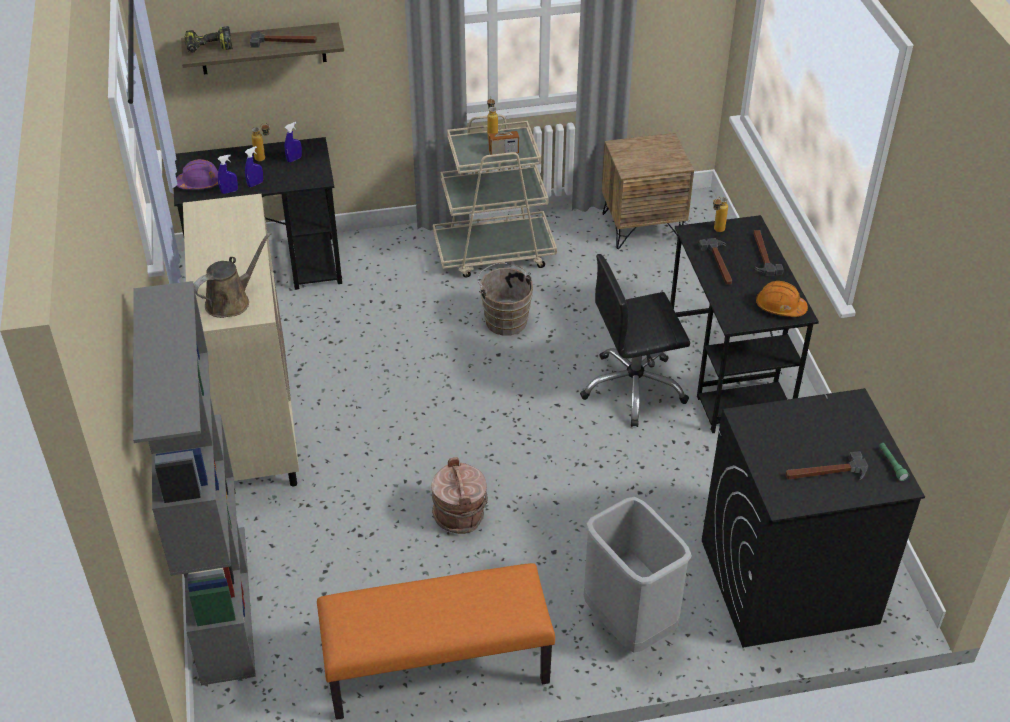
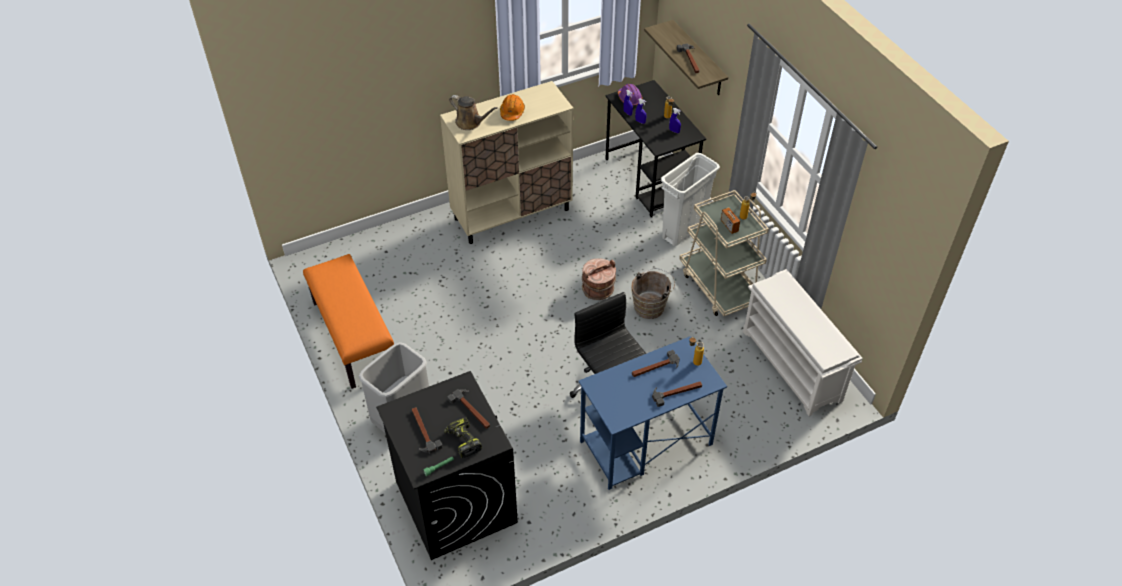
camera: 75 degrees right, 5 degrees up
(209, 48) = (666, 33): power drill -> power drill (462, 440)
(222, 602) = (379, 238): grey bookcase -> none
(383, 261) = (683, 231): none -> white trash can
(460, 515) = (467, 322): brown bucket -> brown bucket (598, 290)
(642, 226) = (793, 366): brown nightstand -> white shoe rack
(728, 374) = (645, 444): black desk -> blue desk
(780, 307) = (619, 409): orange hard hat -> orange hard hat (512, 112)
(796, 417) = (471, 410): none -> hammer

